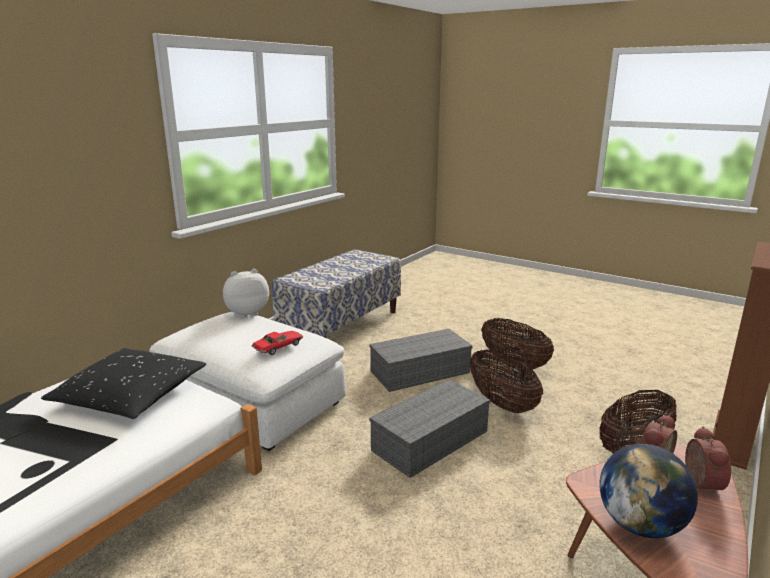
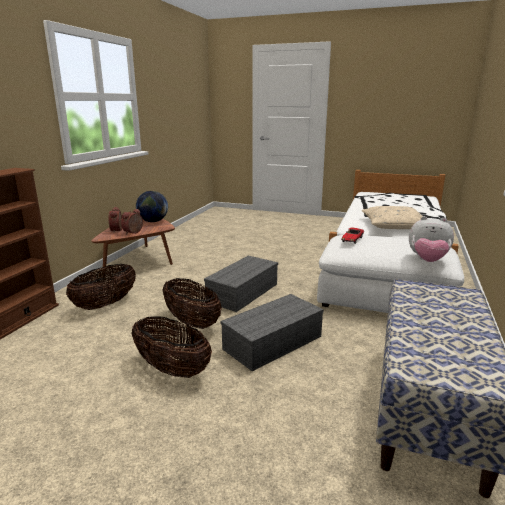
camera: 165 degrees right, 0 degrees up
(131, 395) = (394, 226): black pillow -> beige pillow
(246, 313) = (427, 261): plush toy -> plush toy turned 60 degrees clockwise

